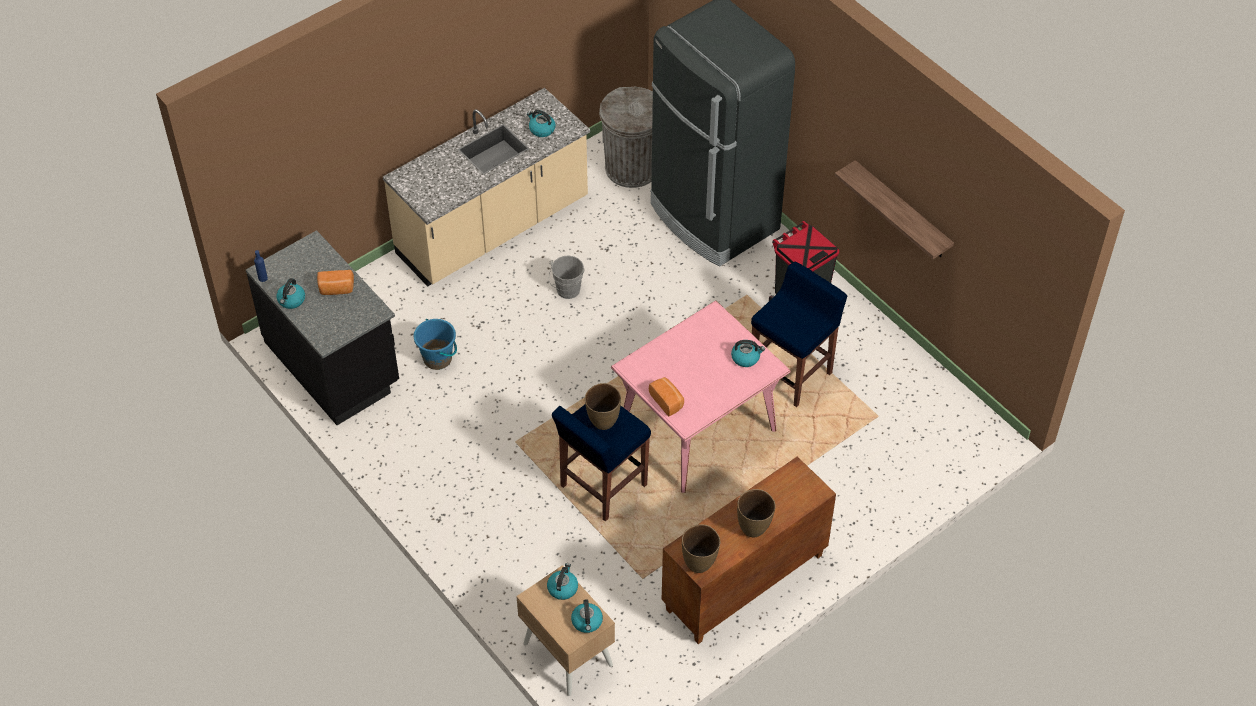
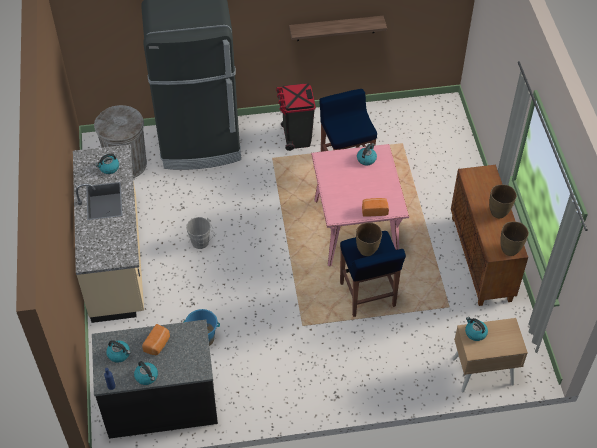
camera: 60 degrees left, 0 degrees up
(587, 622) = (508, 331): kettle -> kettle (119, 354)

